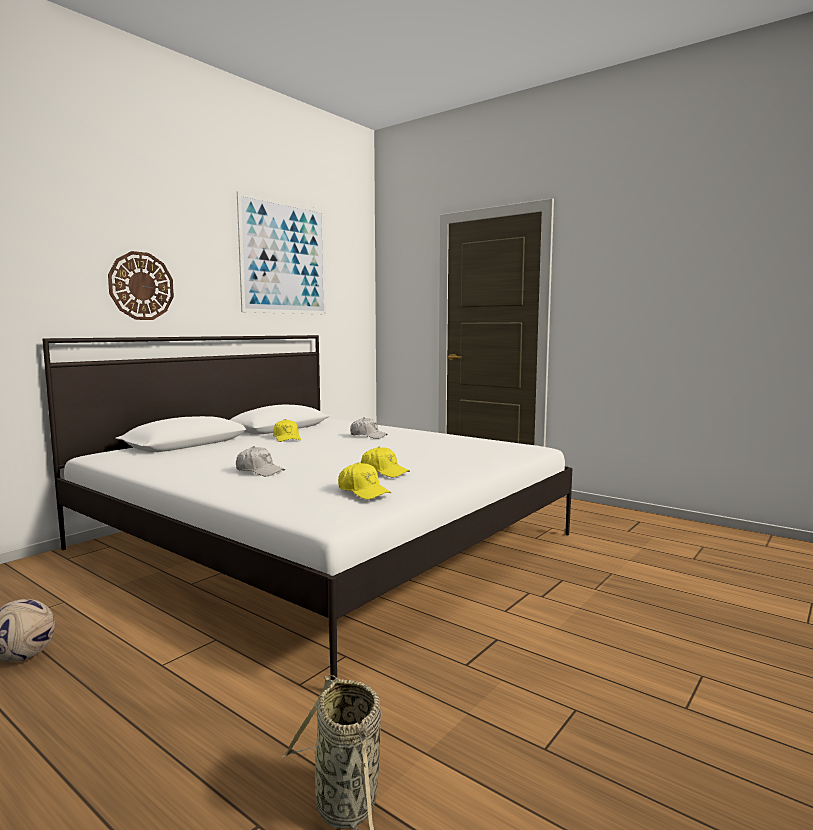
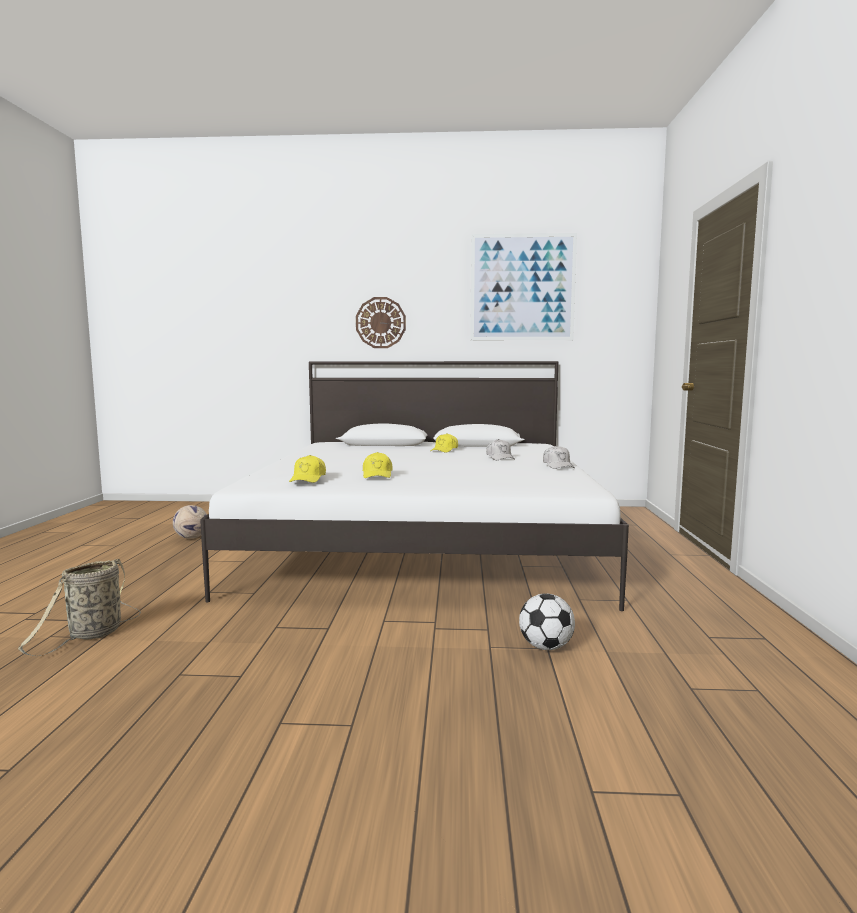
camera: 55 degrees right, 0 degrees up
(259, 471) = (334, 461): white cap -> white cap (558, 466)
(609, 573) = (546, 647): none -> football

